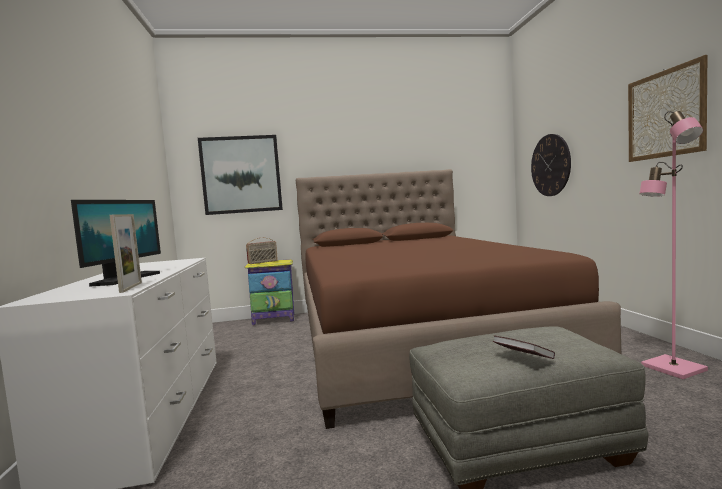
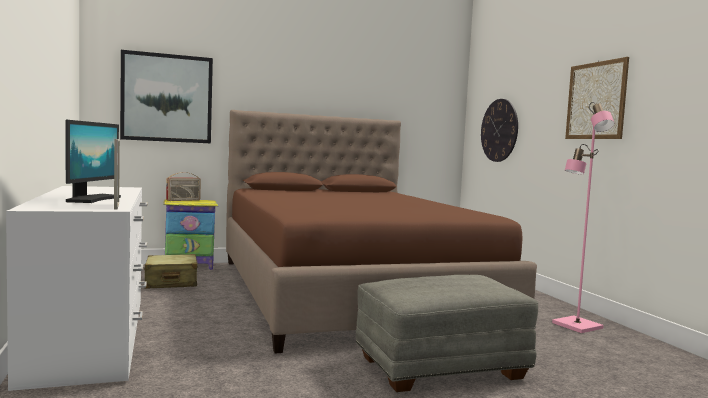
camera: 10 degrees left, 0 degrees up
(253, 338) = (171, 282): none -> beige suitcase
(523, 358) = (451, 290): book -> none

